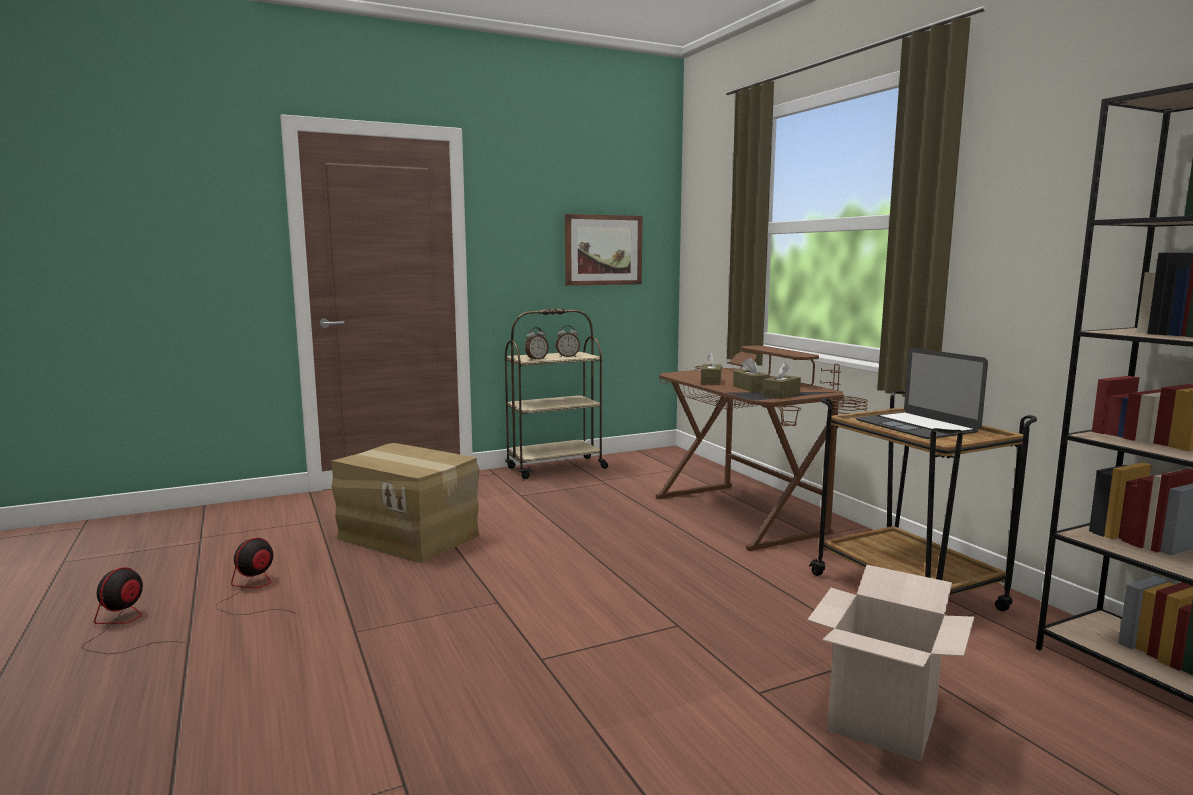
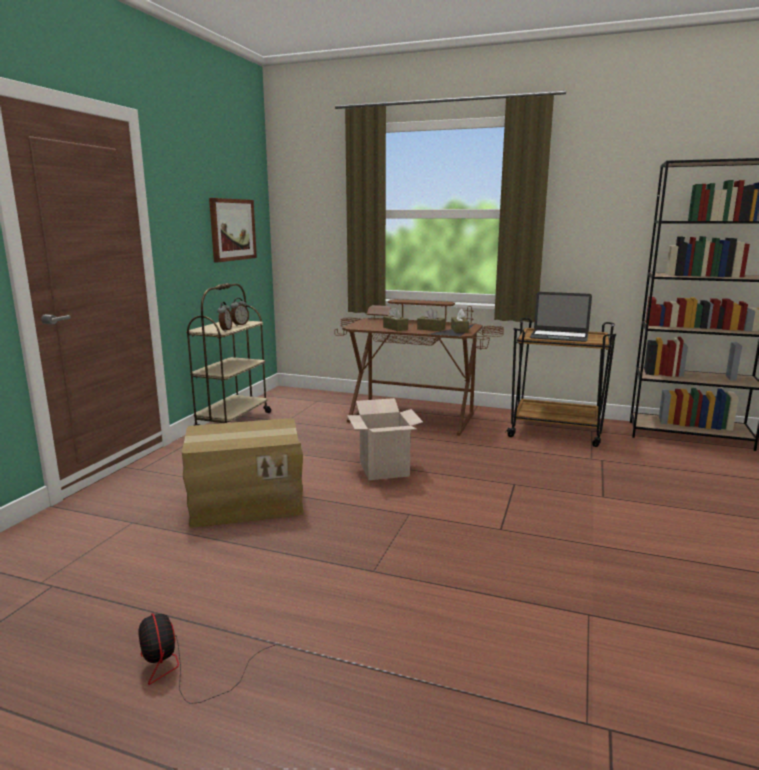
camera: 45 degrees left, 5 degrees up
(253, 591) = (226, 589): fan -> none
(882, 721) = (654, 486): cardboard box -> cardboard box (384, 469)

